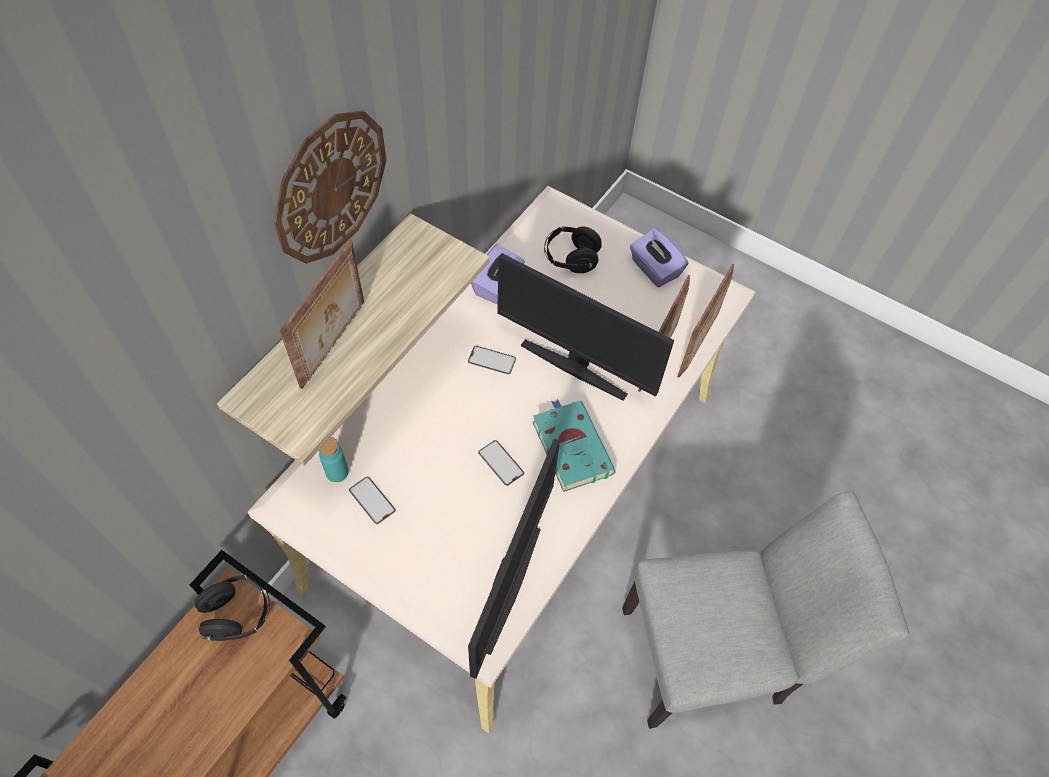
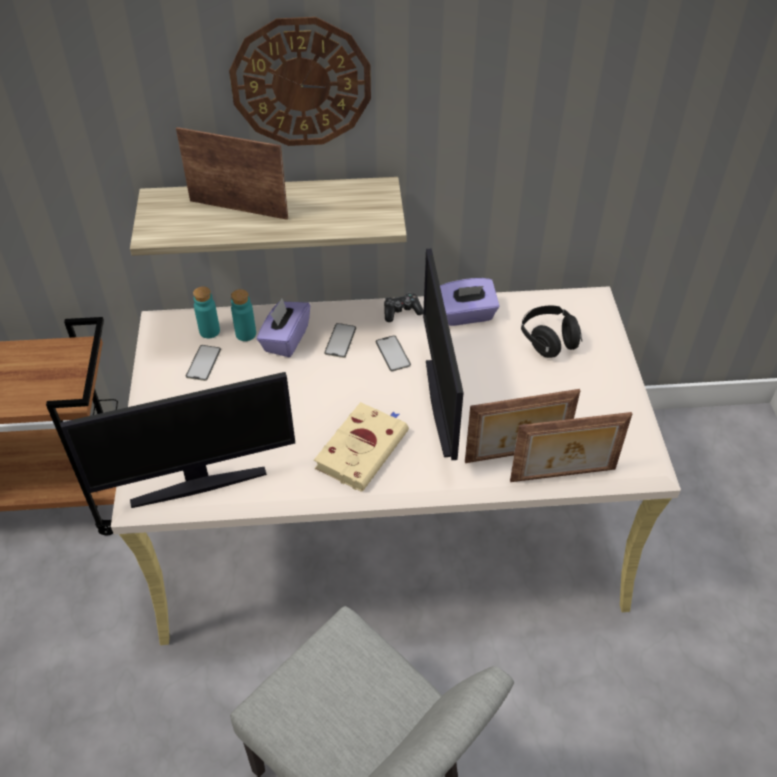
camera: 55 degrees right, 10 degrees down
(238, 614) = (69, 362): black headphones -> none
(335, 344) = (239, 208): picture frame -> picture frame turned 150 degrees counterclockwise
(368, 447) = (246, 334): none -> turquoise bottle
(452, 323) = (401, 311): none -> game controller
(501, 463) = (304, 415): phone -> phone (340, 340)
(570, 446) = (363, 448): turquoise book -> beige book
(654, 269) = (606, 399): purple tissue box -> purple tissue box (285, 339)

